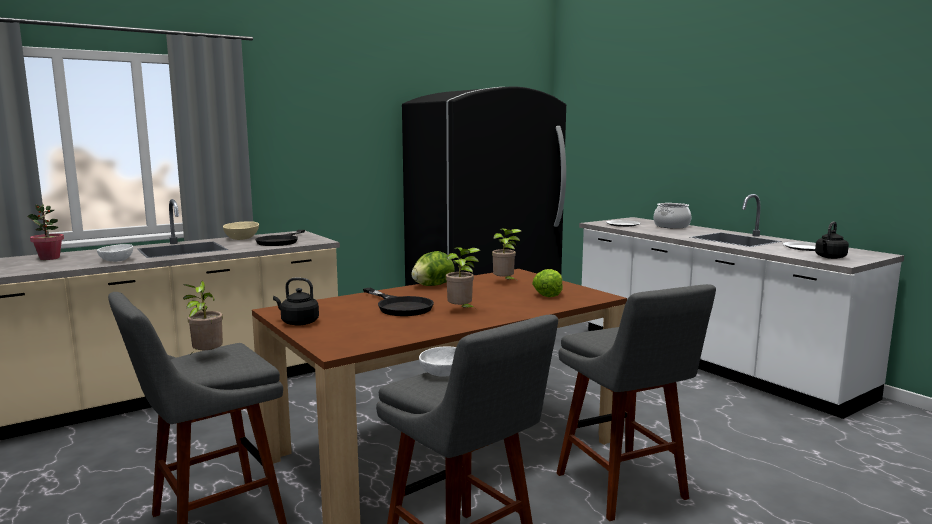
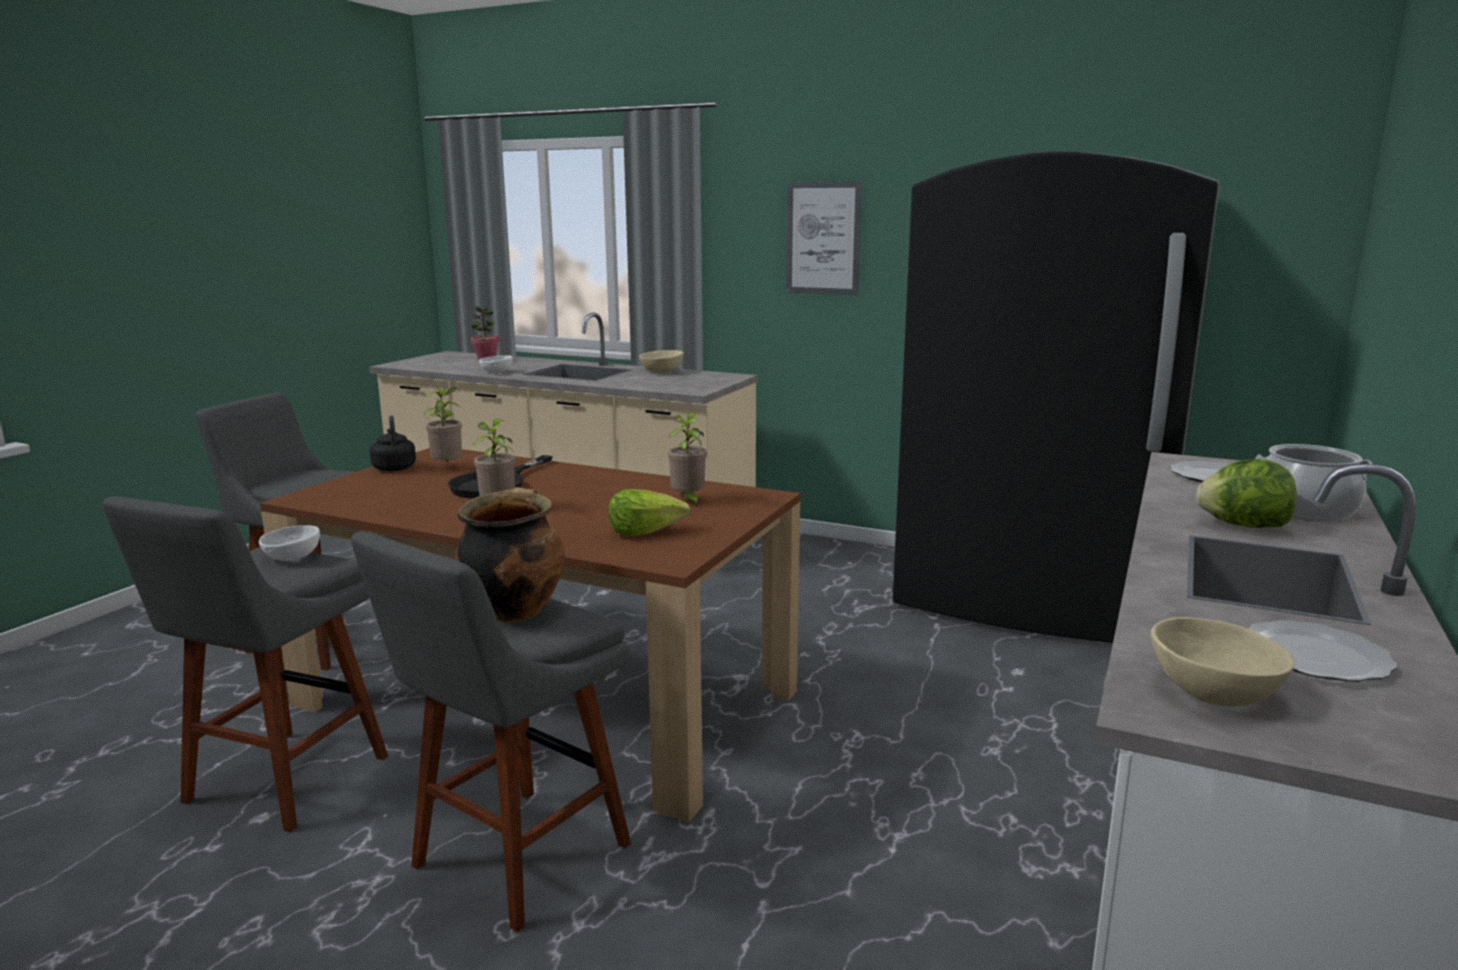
camera: 60 degrees right, 5 degrees up
(206, 356) = (314, 474): potted plant -> potted plant (448, 467)
(280, 241) = (670, 382): black frying pan -> none
(324, 134) = (823, 238): none -> picture
(432, 285) = (620, 476): lettuce -> lettuce (1243, 526)
(610, 336) = (514, 610): none -> cooking pot
(830, 257) = (1212, 692): black kettle -> beige bowl

